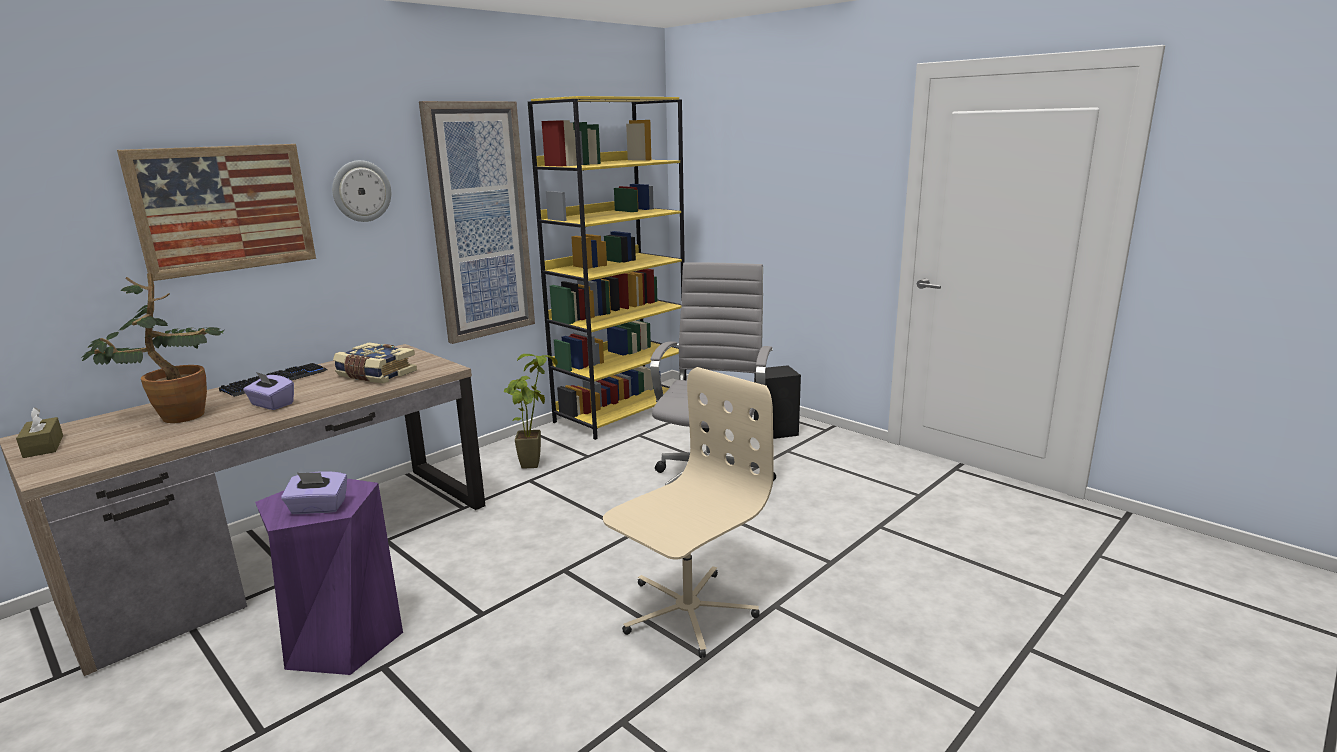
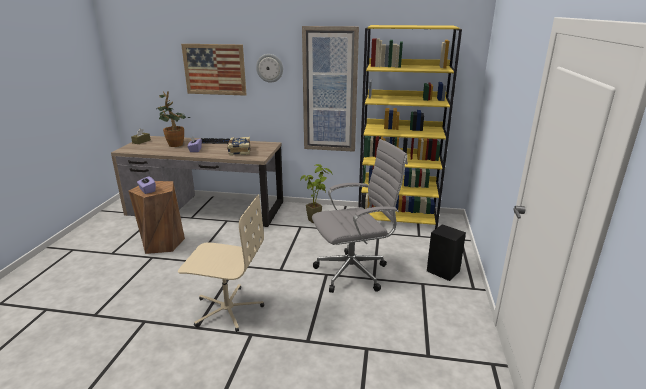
camera: 55 degrees right, 5 degrees up
(343, 640) = (162, 243): purple stool -> brown stool

